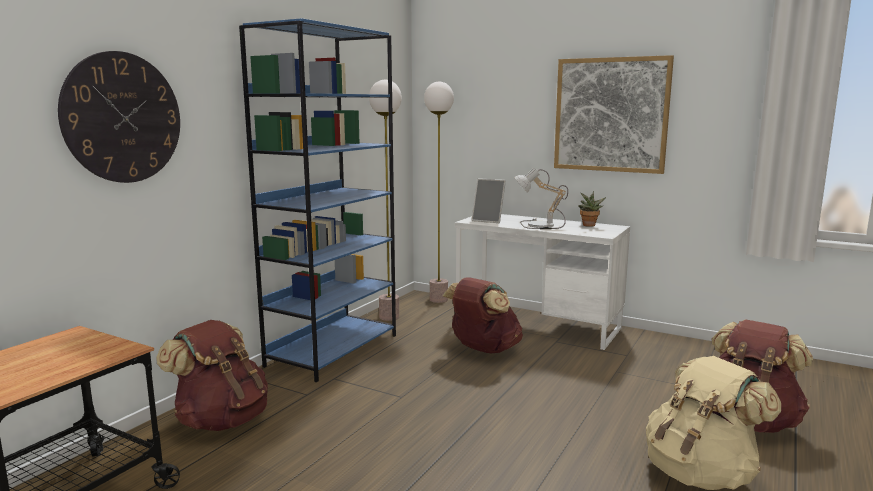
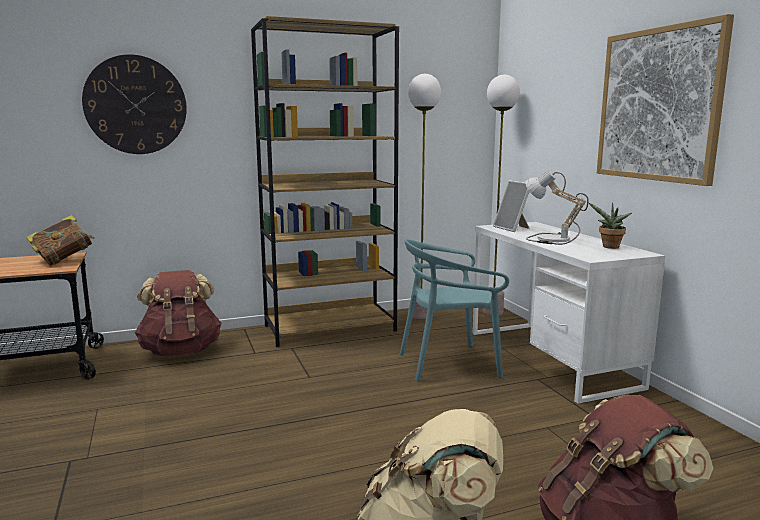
camera: 40 degrees right, 0 degrees up
(90, 341) = (64, 261): none -> book
(333, 350) = (330, 328): blue bookcase -> brown bookcase
(483, 349) = (449, 363): brown backpack -> turquoise chair

